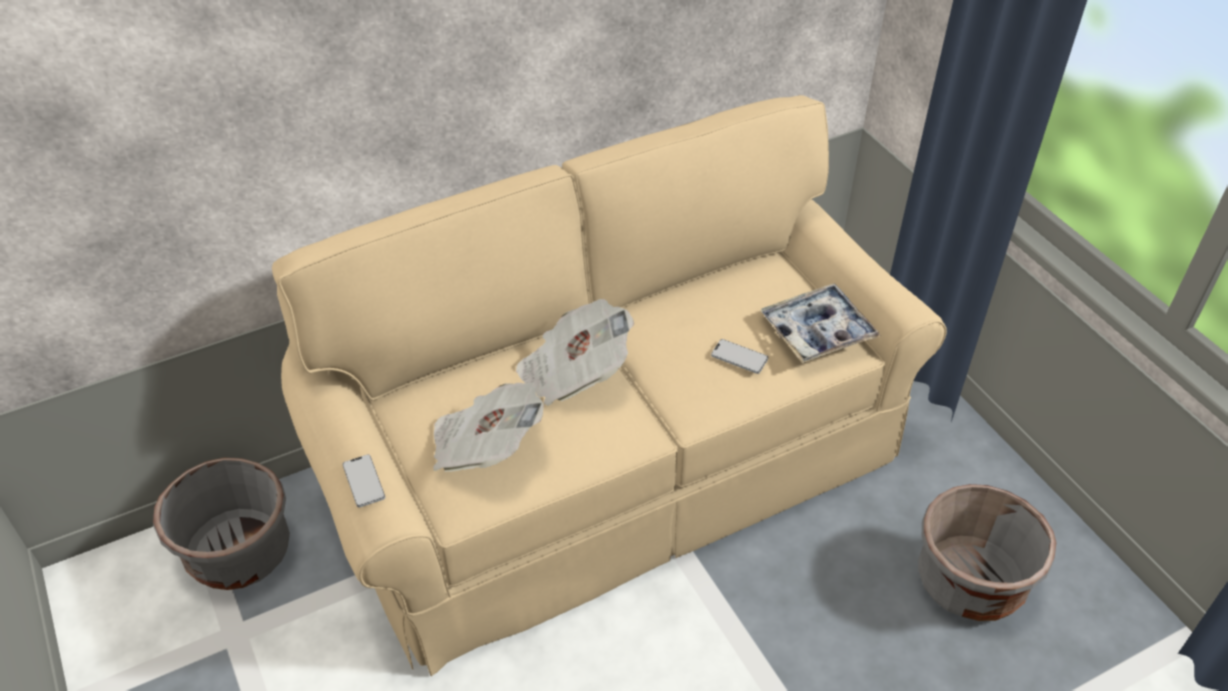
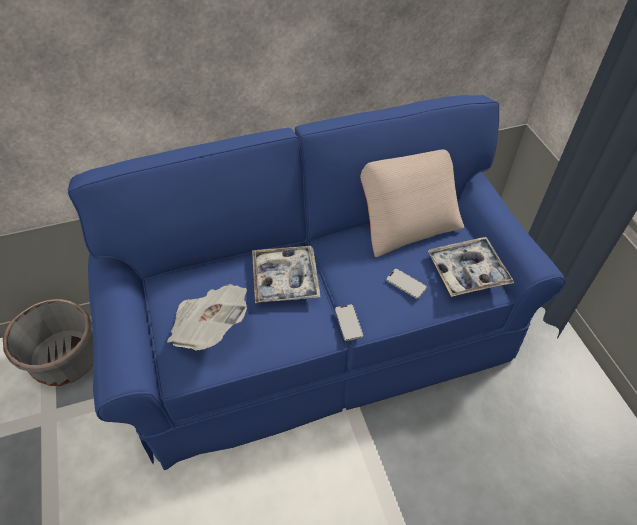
camera: 10 degrees right, 5 degrees up
(364, 481) = (113, 345): phone -> phone (348, 323)
(574, 372) = (285, 279): newspaper -> tray
(613, 467) = (318, 336): beige sofa -> blue sofa
(723, 279) = (407, 223): none -> beige pillow
(970, 582) = (552, 463): grey planter -> none

